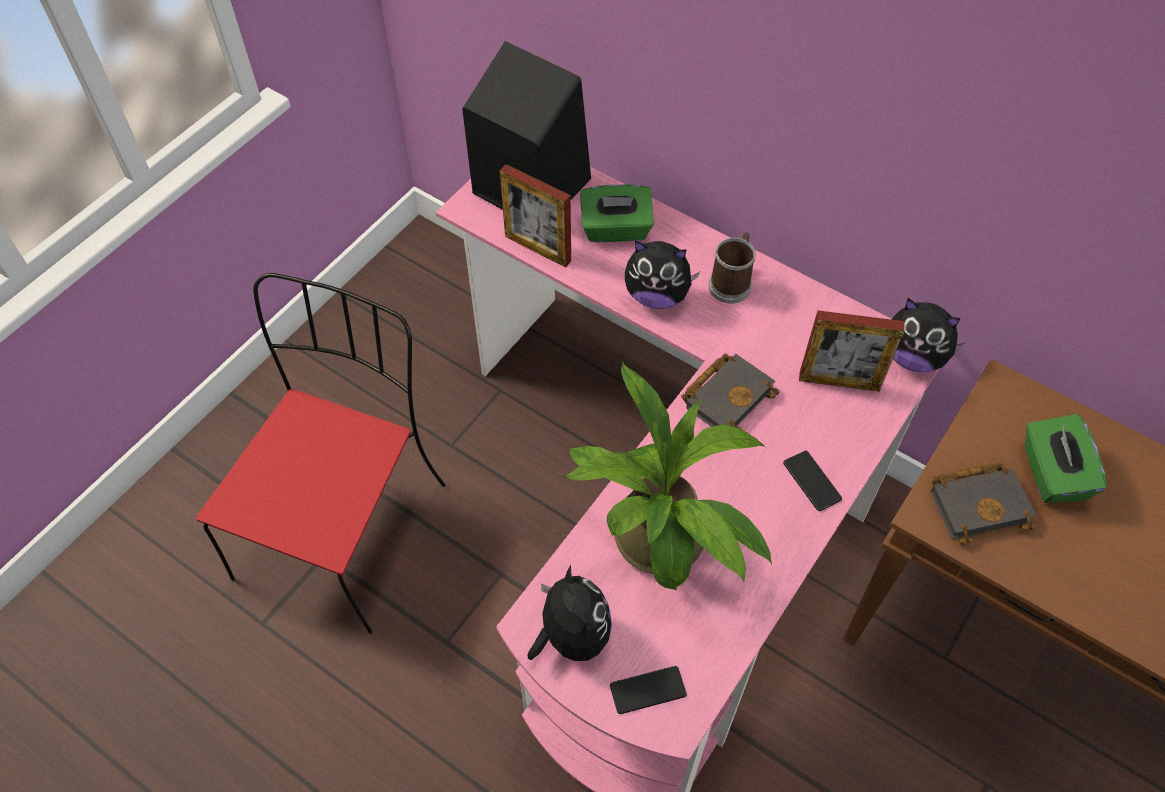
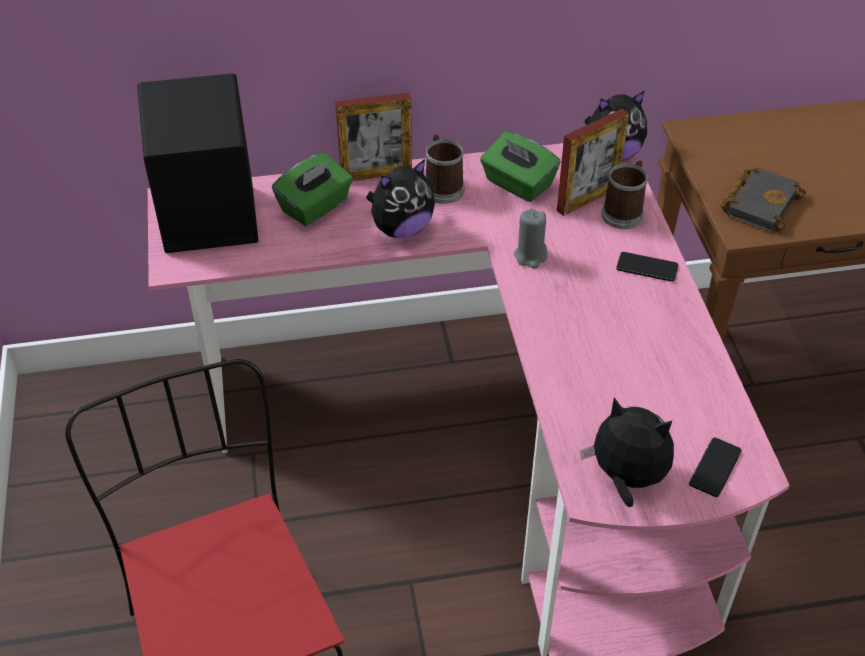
camera: 45 degrees left, 10 degrees down
(538, 248) = (270, 256): picture frame -> picture frame (376, 174)
(662, 548) = (611, 377): potted plant -> none
(728, 395) = (530, 256): black book -> grey candle
(856, 417) = (624, 212): none -> mug
(1051, 473) = (773, 160): green tissue box -> green tissue box (517, 184)

